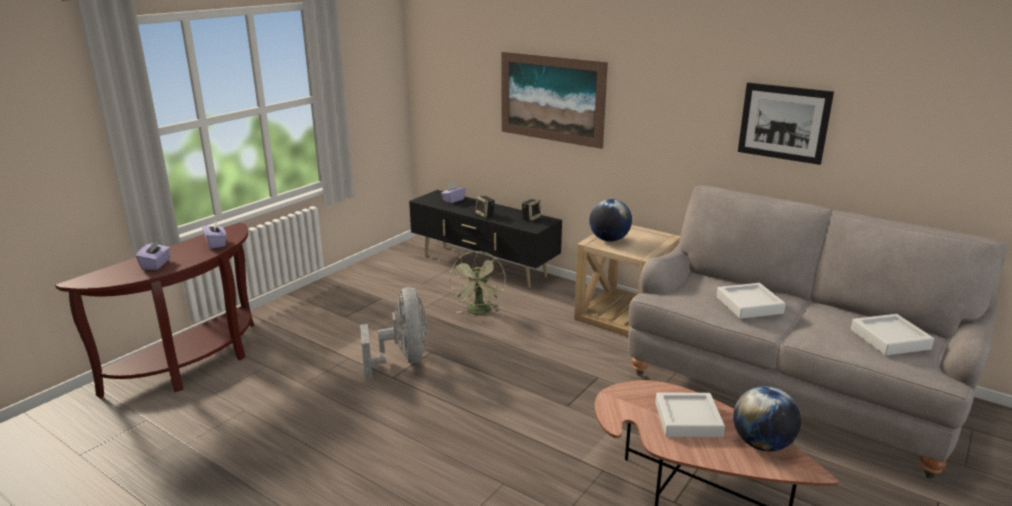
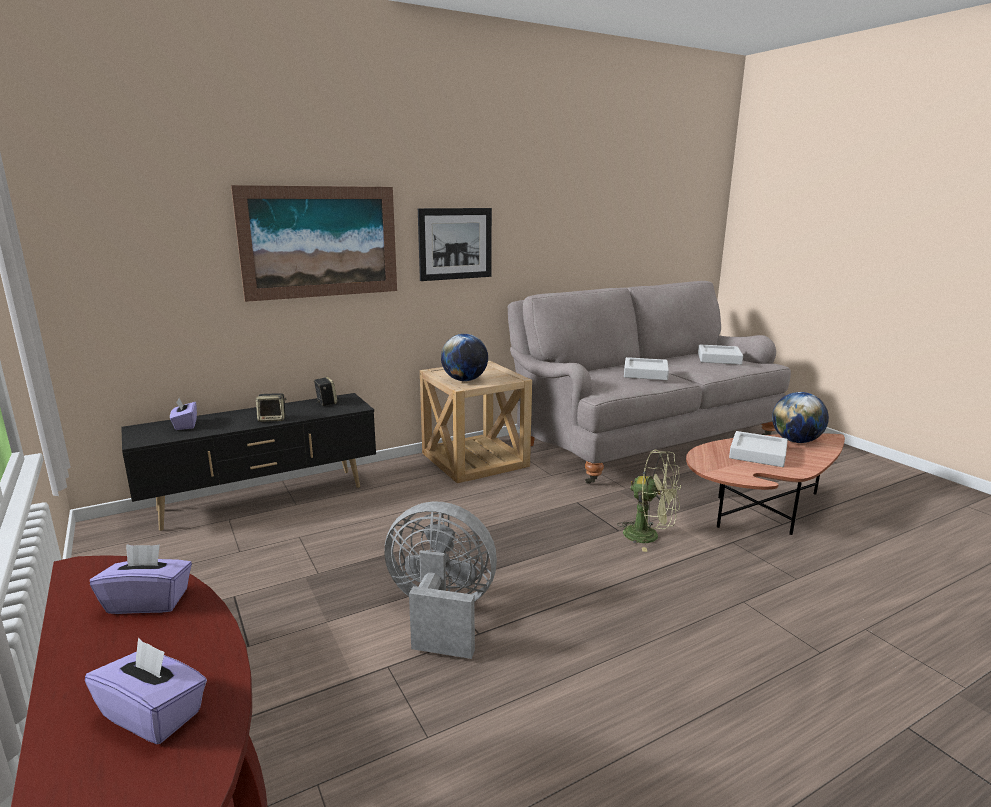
camera: 65 degrees left, 5 degrees down
(479, 312) = (377, 530): green fan -> green fan (649, 536)
(783, 122) = (561, 227): picture -> picture (455, 244)

